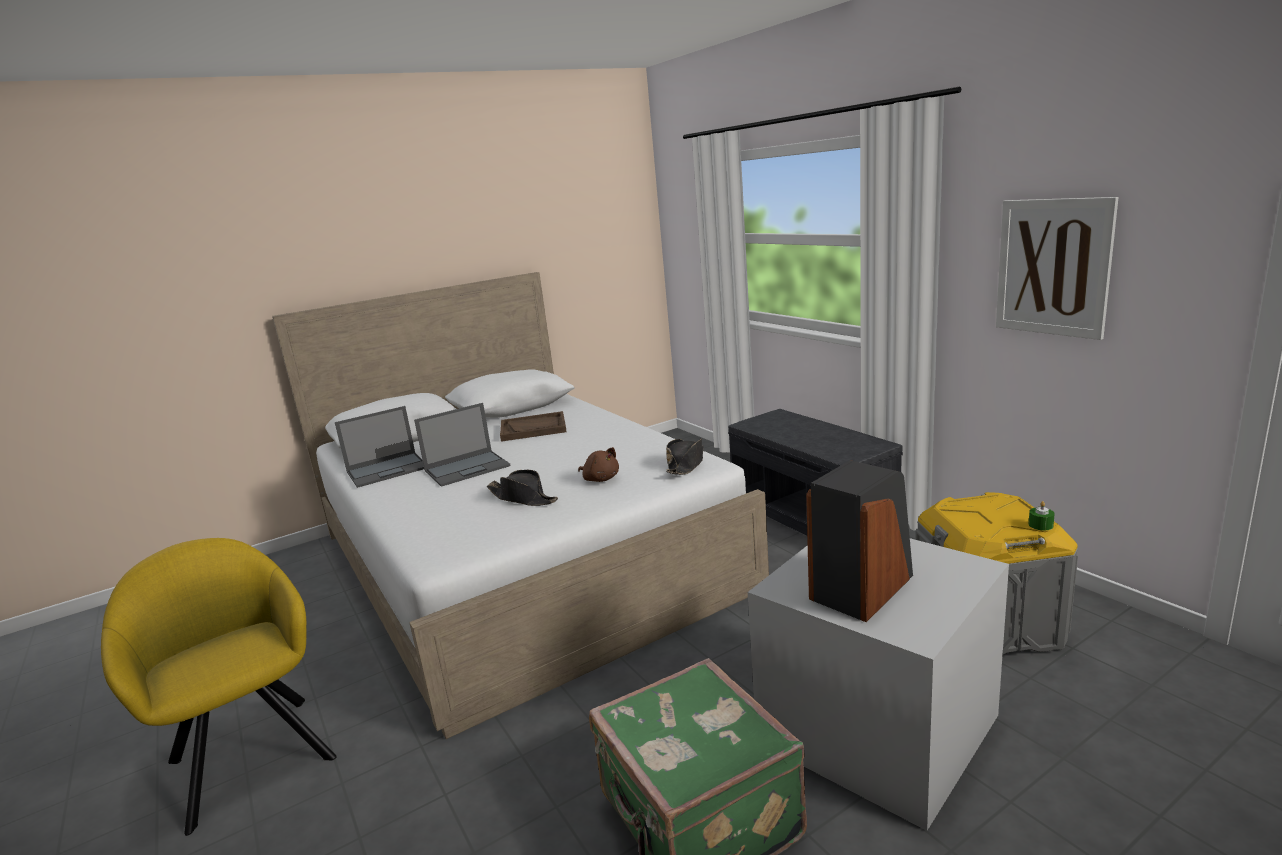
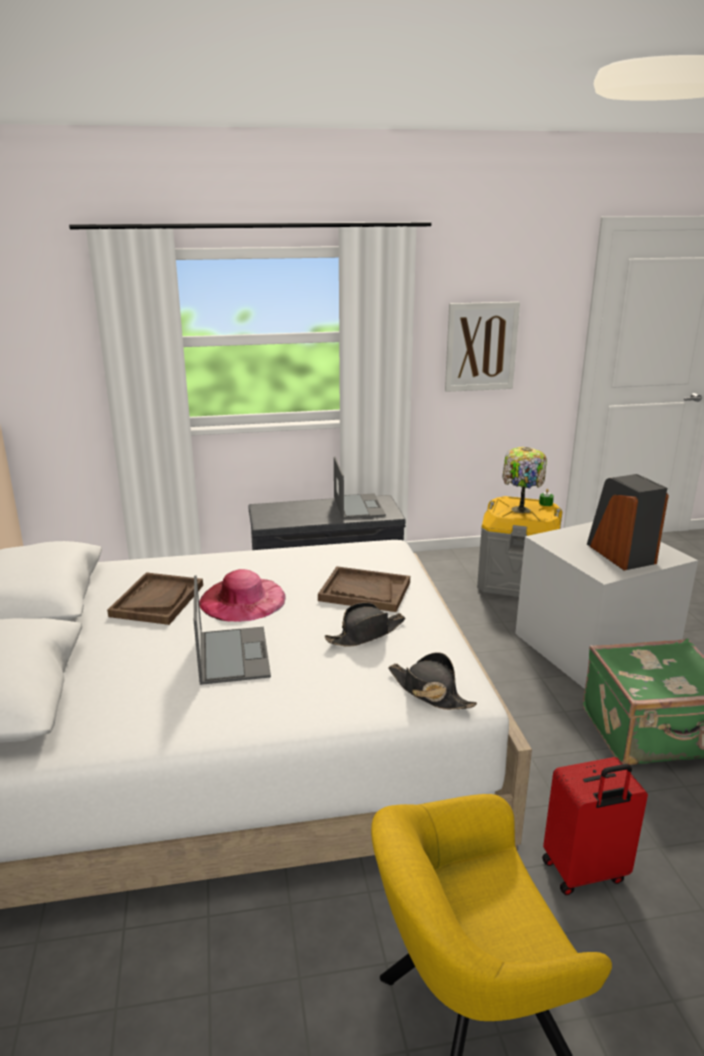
camera: 70 degrees left, 5 degrees up
(388, 469) = (149, 713): laptop -> laptop (358, 506)
(422, 793) = (585, 873): none -> red suitcase
(553, 447) = (242, 599): none -> pink hat
(600, 479) = (364, 591): brown plush toy -> brown tray
(686, 464) = (377, 553): black hat -> black hat (429, 692)
(981, 514) = (519, 510): none -> table lamp

